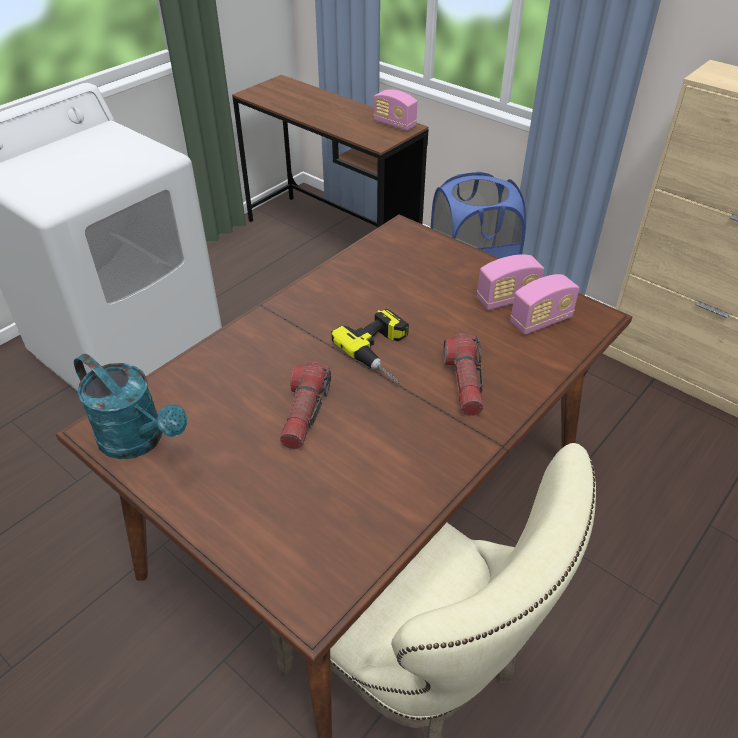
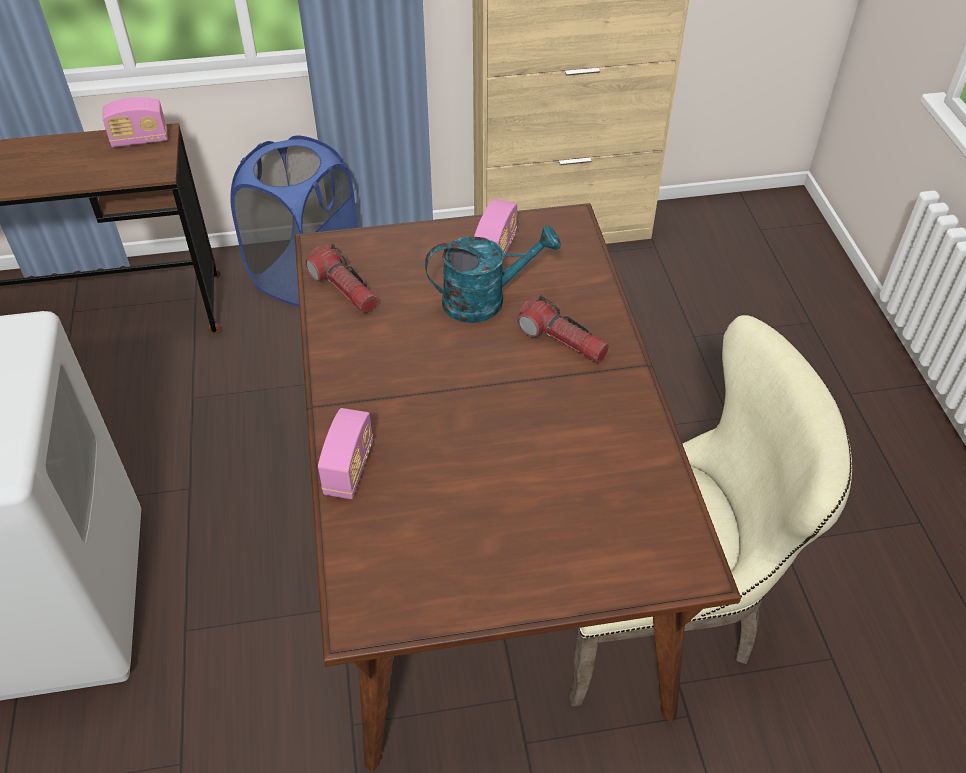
camera: 50 degrees left, 5 degrees up
(139, 440) = (407, 595): turquoise watering can -> turquoise watering can (485, 300)
(304, 413) = (493, 459): flashlight -> flashlight (344, 289)
(385, 352) = (475, 364): power drill -> none
(540, 321) = (542, 252): radio -> radio (349, 469)

